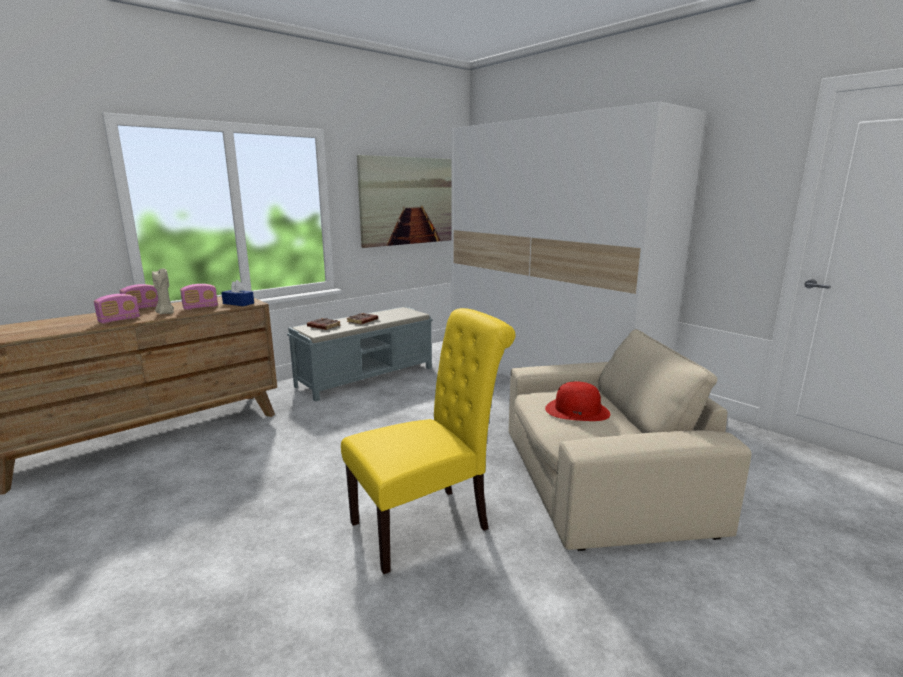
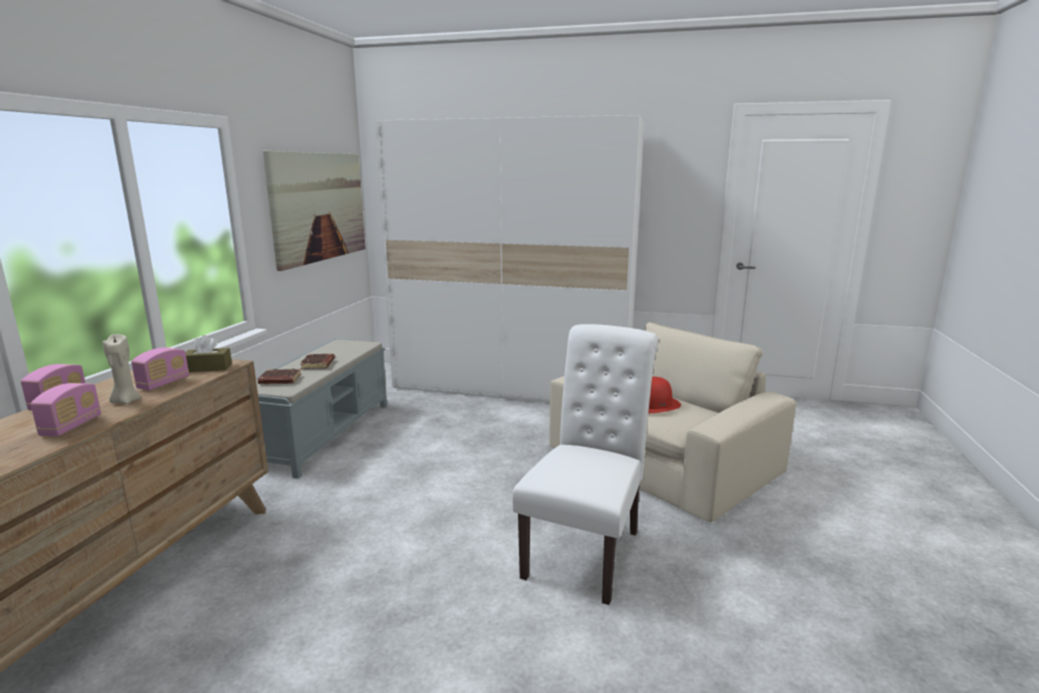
camera: 35 degrees left, 0 degrees up
(238, 303) = (208, 368): blue tissue box -> brown tissue box
(428, 523) = (587, 549): yellow chair -> white chair

